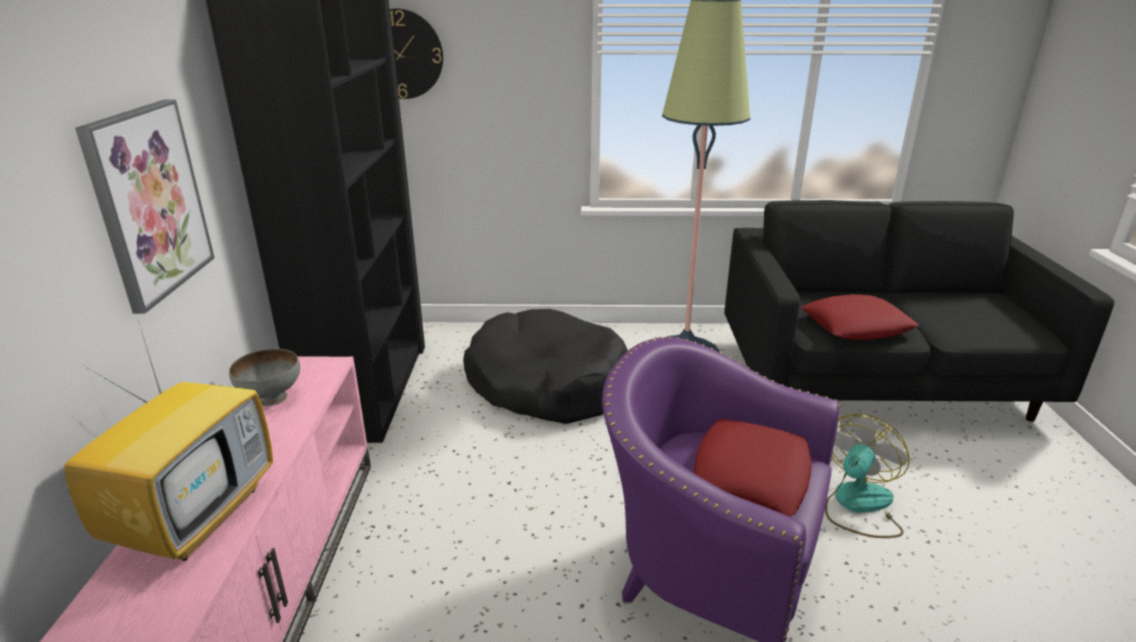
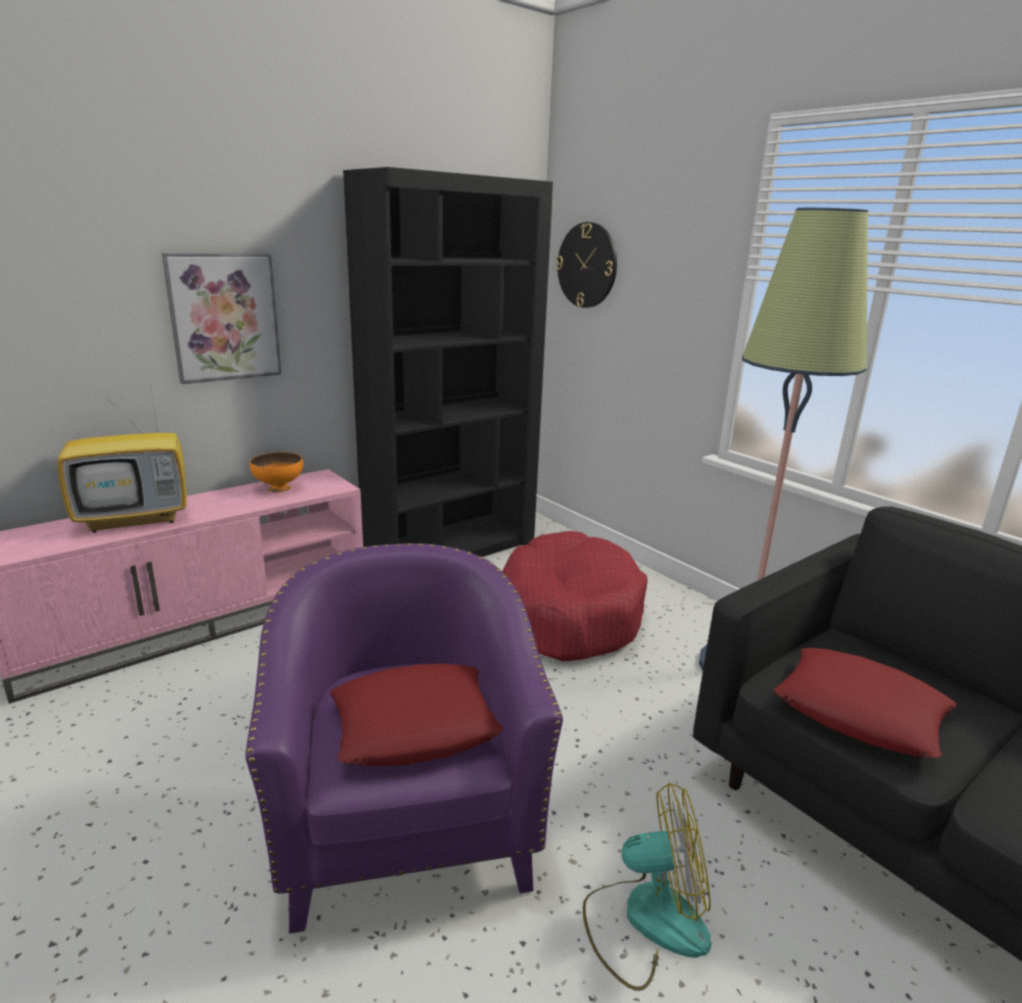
camera: 50 degrees right, 5 degrees down
(271, 398) = (279, 488): grey bowl -> orange bowl
(546, 383) = (568, 614): black dog bed -> red dog bed

